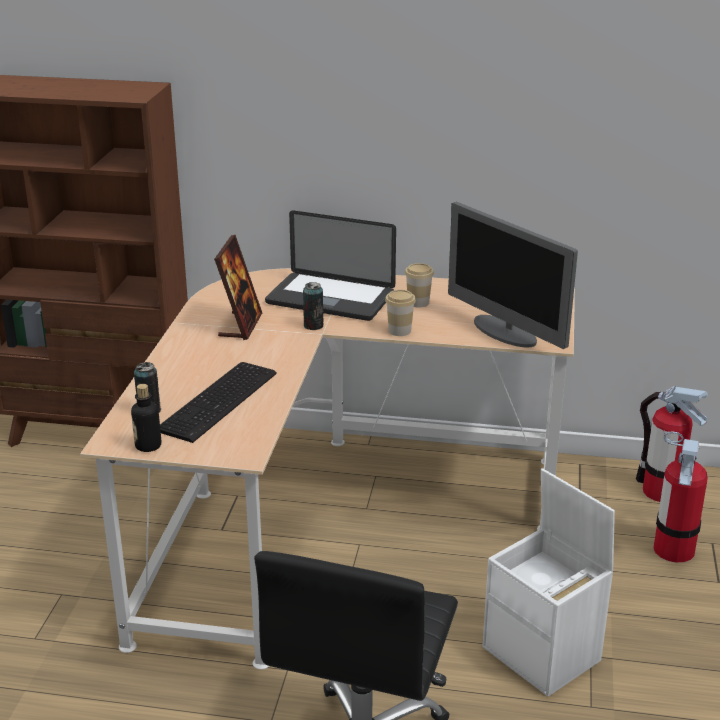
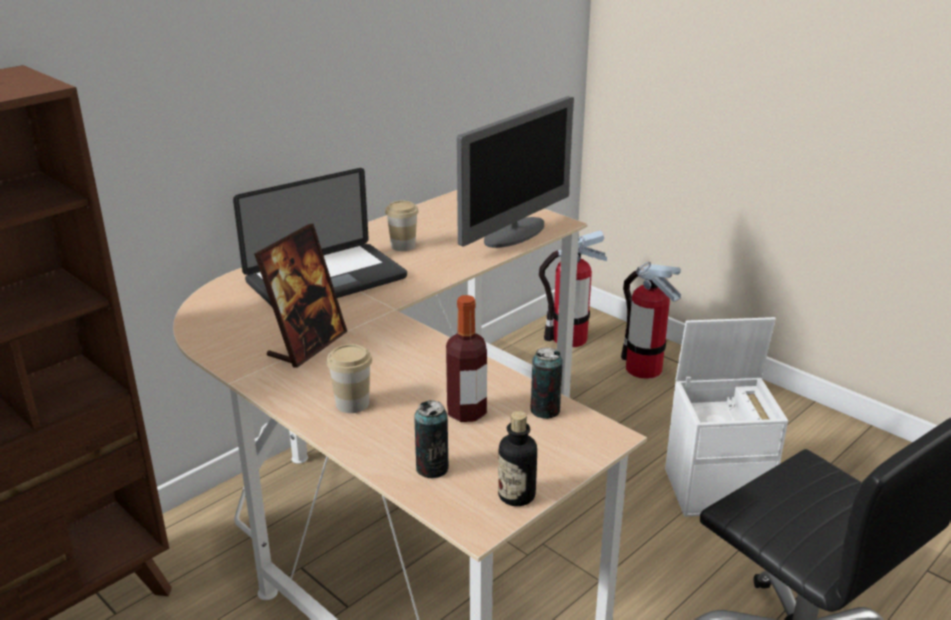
camera: 55 degrees left, 0 degrees up
(221, 401) = (466, 412): keyboard -> bottle
(240, 325) = (307, 345): picture frame -> picture frame turned 75 degrees clockwise
(313, 326) = (371, 307): can -> can (545, 410)
(399, 331) = (446, 272): cup -> cup (352, 403)
(505, 332) = (515, 233): monitor -> monitor turned 45 degrees counterclockwise

